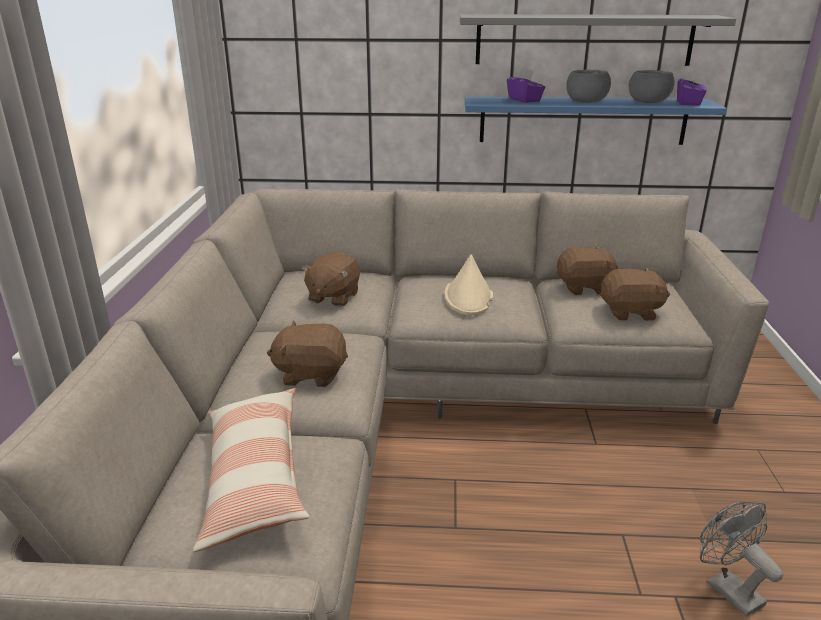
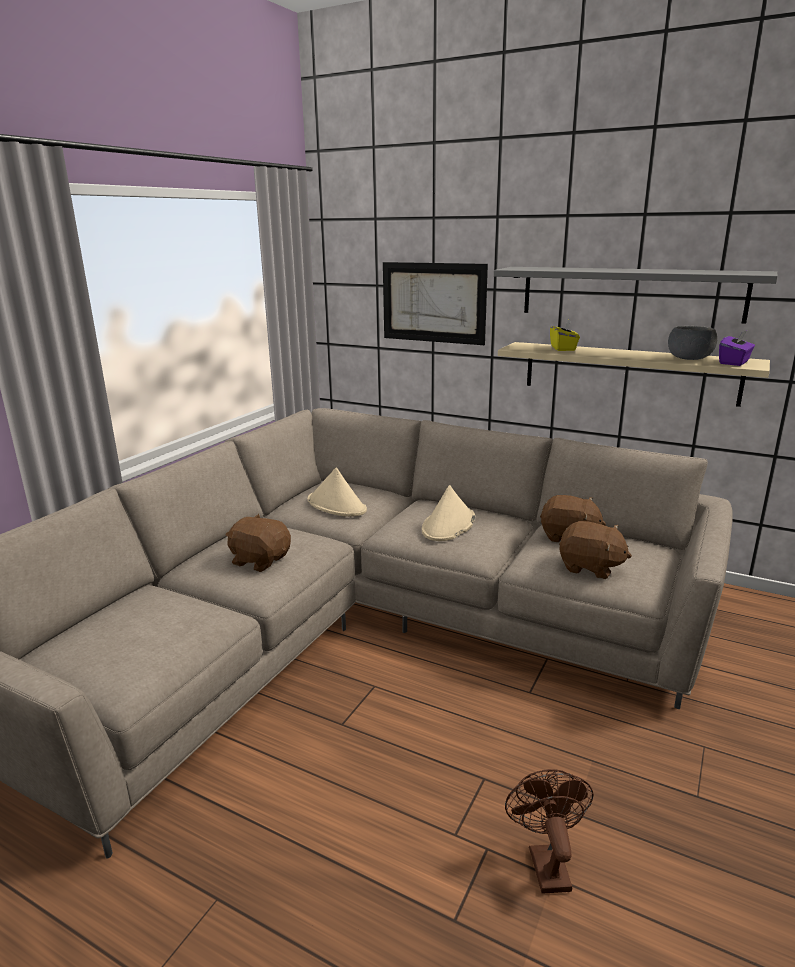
camera: 25 degrees right, 5 degrees down
(254, 478) = (149, 623): pillow -> none
(333, 297) = (337, 505): brown plush toy -> beige hat
(369, 57) = (433, 302): none -> picture
(524, 100) = (563, 348): purple tissue box -> yellow tissue box
(582, 120) = (629, 372): blue shelf -> beige shelf
(586, 101) = (622, 354): grey bowl -> none
(727, 588) = (546, 861): grey fan -> brown fan

